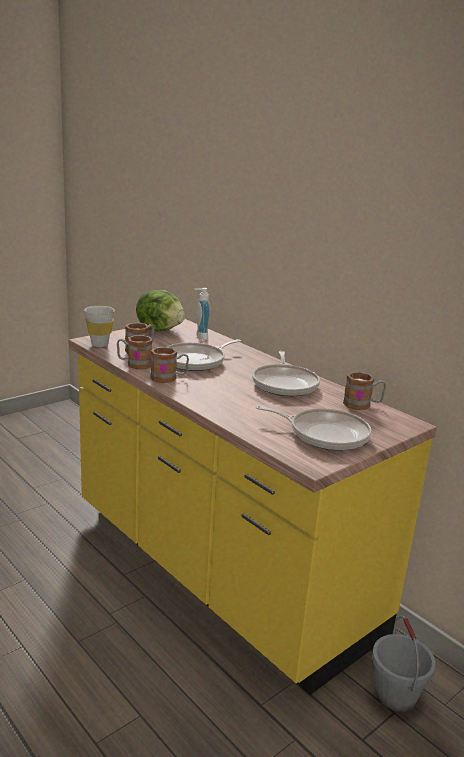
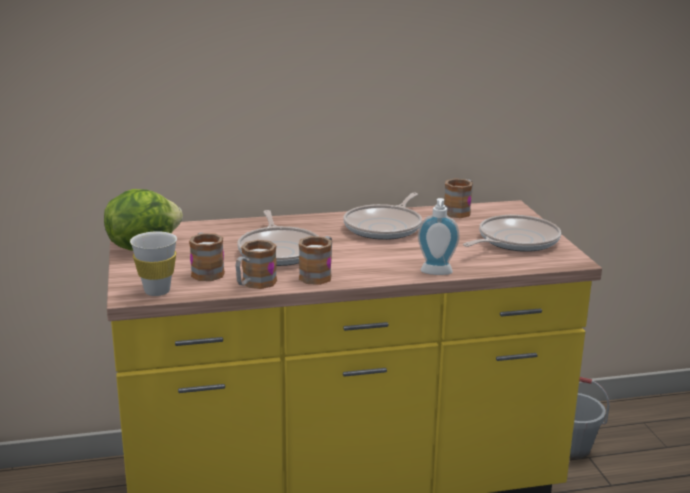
camera: 60 degrees left, 0 degrees up
(199, 337) = (197, 232): soap dispenser -> soap dispenser (436, 273)
(285, 384) = (385, 227): frying pan -> frying pan turned 90 degrees clockwise

